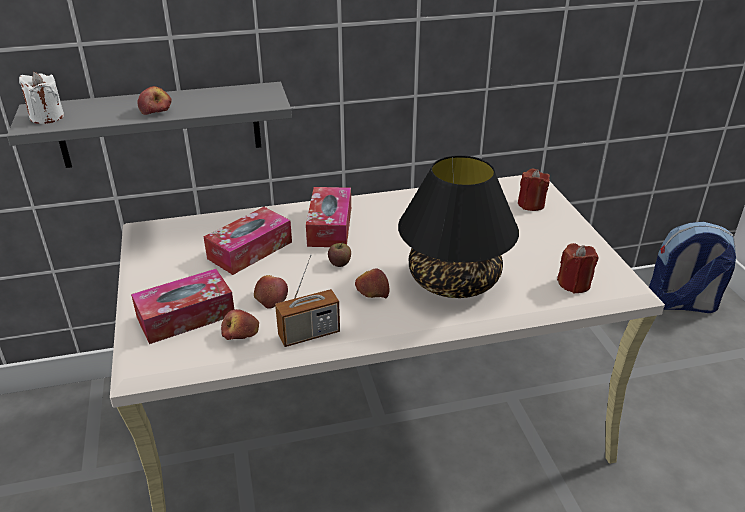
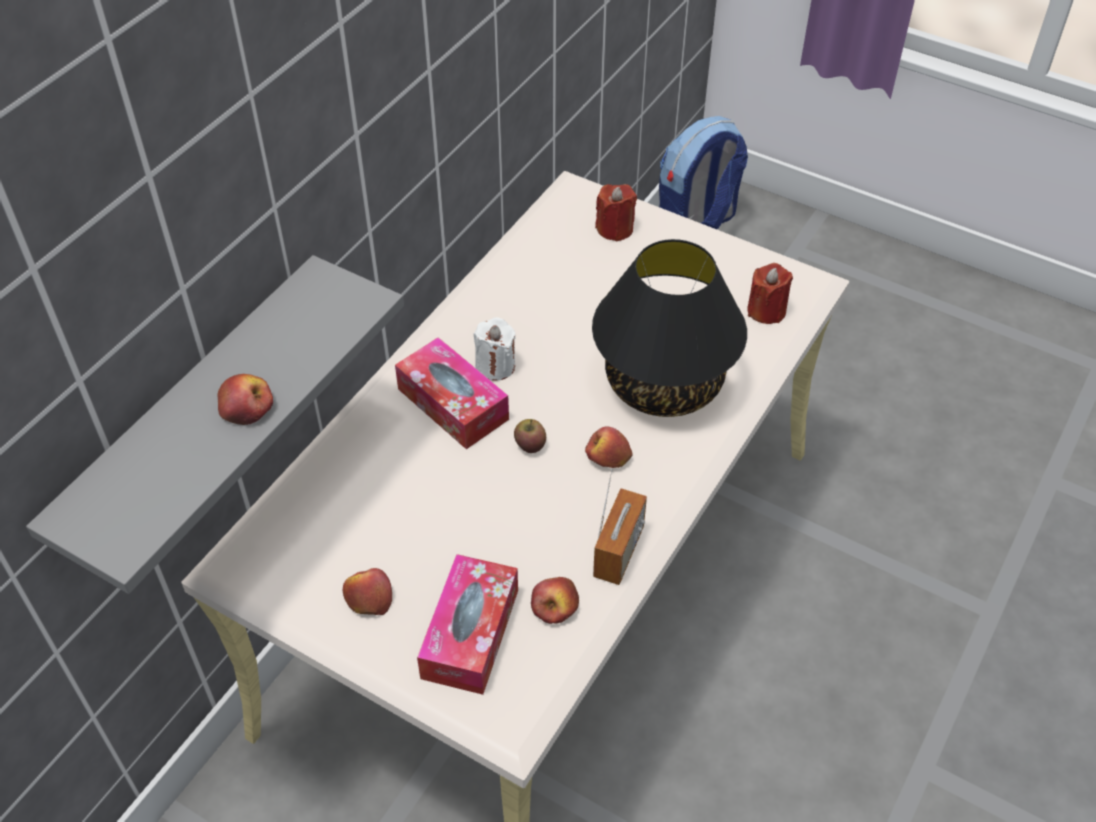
camera: 45 degrees left, 15 degrees up
(47, 117) = (119, 518): white candle -> white candle (495, 366)
(250, 250) = (411, 500): tissue box -> none
(271, 297) = (522, 541): apple -> apple (368, 597)

